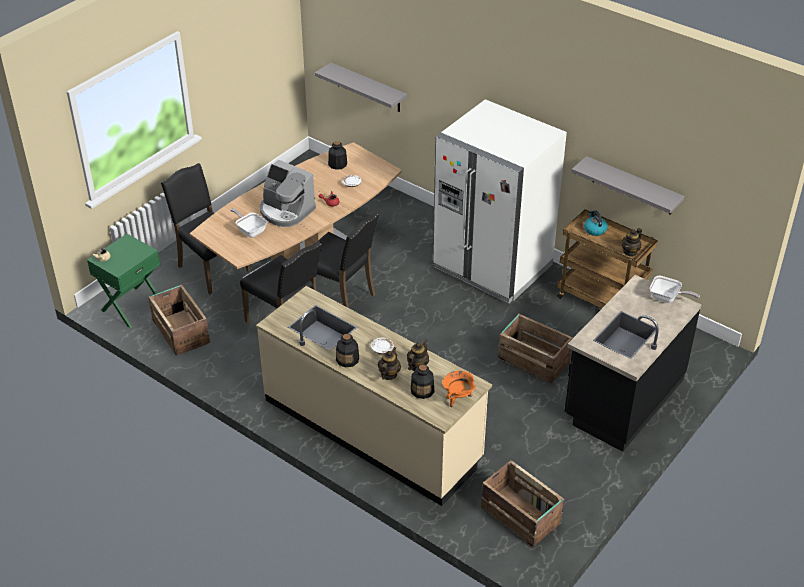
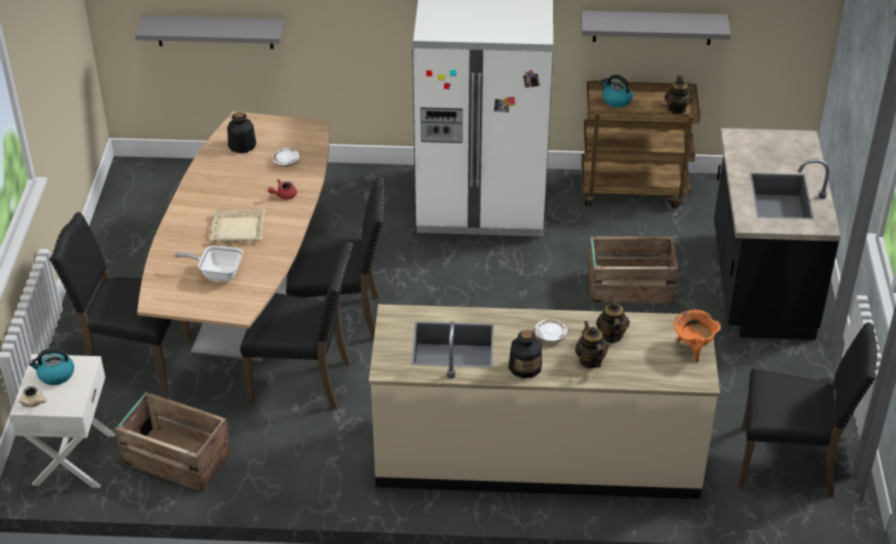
camera: 35 degrees left, 0 degrees up
(127, 249) = (55, 375): none -> kettle
(132, 306) = (72, 459): green nightstand -> white nightstand
(286, 211) = (238, 229): coffee machine -> beige tray
(422, 390) = (647, 359): bottle -> none
(521, 516) = (790, 463): crate -> black chair
(667, 298) = (779, 139): frying pan -> none

